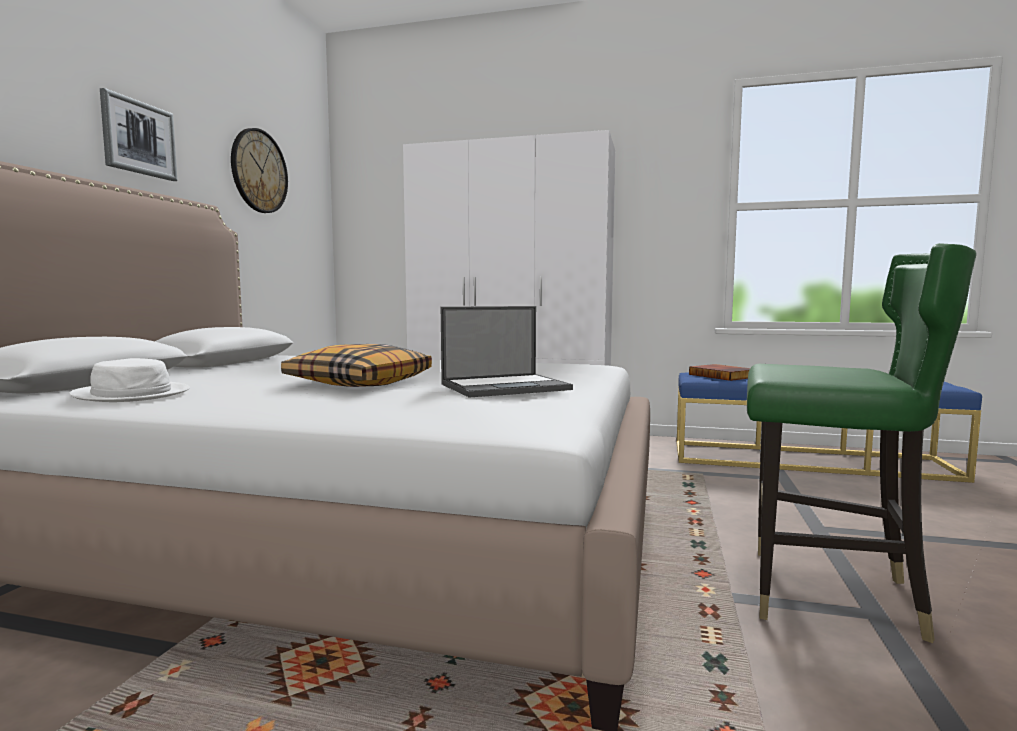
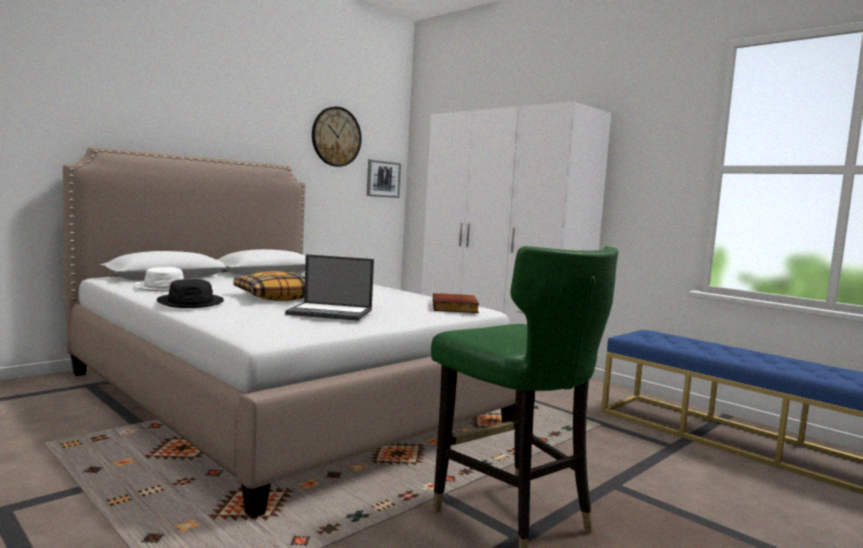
camera: 30 degrees right, 0 degrees up
(139, 138) = (241, 125): picture -> picture (383, 178)
(262, 405) = (191, 302): none -> black hat
(723, 376) = (663, 338): book -> book (456, 307)

